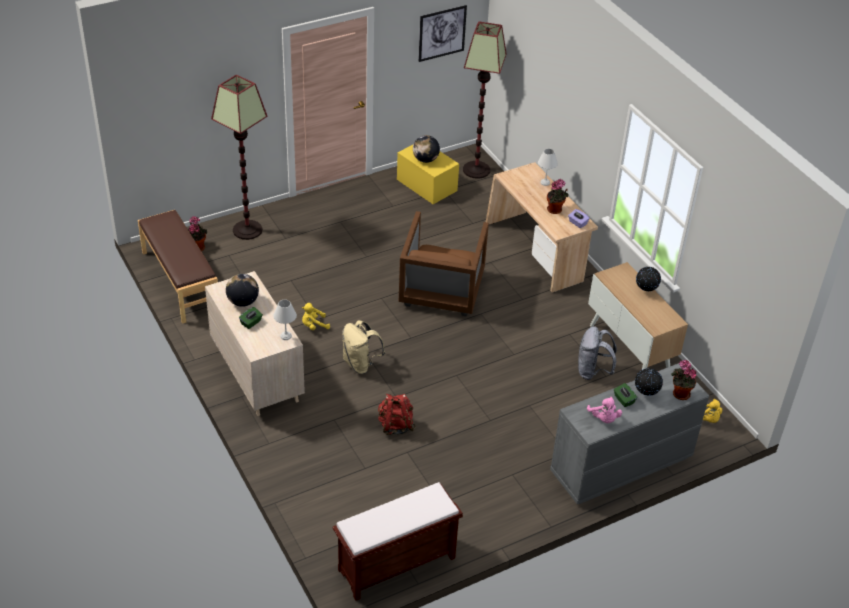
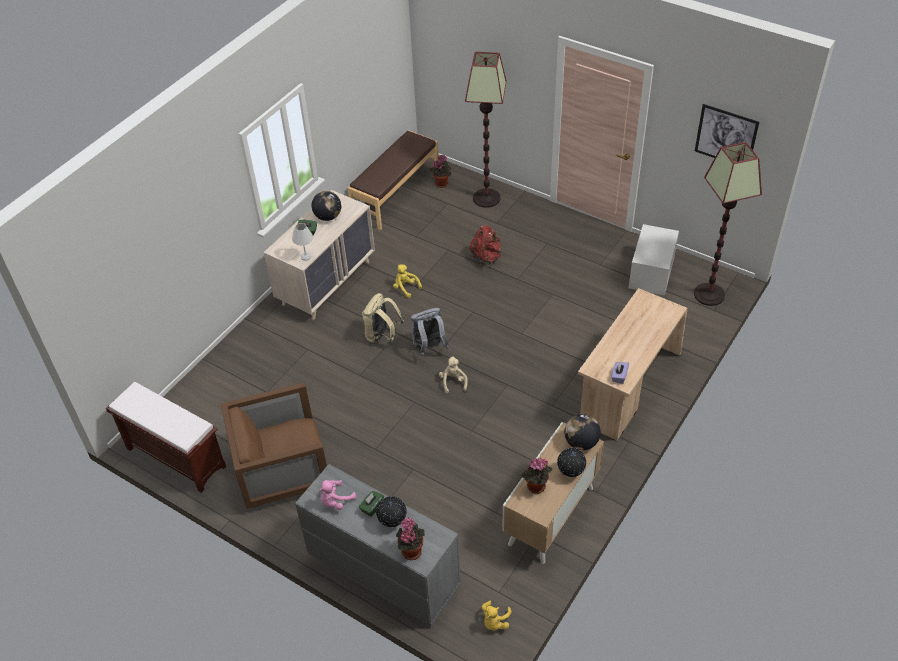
camera: 65 degrees right, 5 degrees up
(395, 425) = (326, 389): red backpack -> red backpack (486, 257)
(425, 160) = (650, 245): globe -> globe (581, 442)
(426, 185) = (651, 272): yellow storage box -> white storage box
(441, 289) = (516, 345): brown armchair -> brown armchair (283, 469)
(452, 343) = (453, 382): none -> beige plush toy
(545, 183) = (660, 328): white table lamp -> none
(555, 210) = (623, 352): potted plant -> potted plant (535, 488)
(592, 371) = (494, 499): grey backpack -> grey backpack (429, 348)

